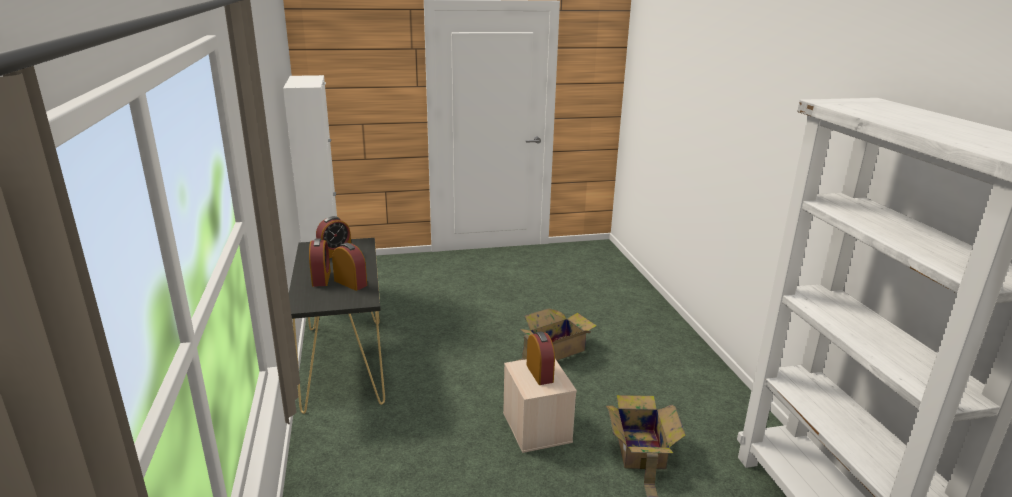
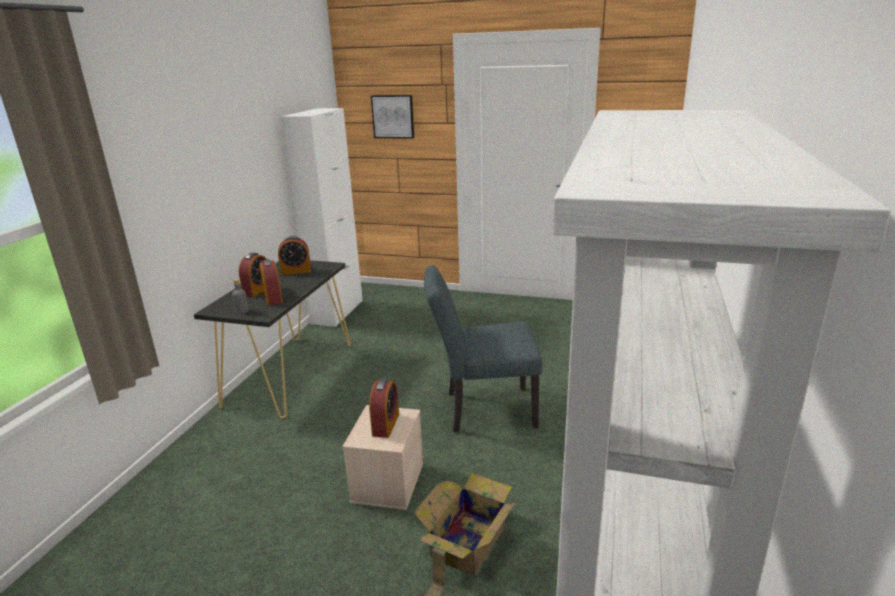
camera: 30 degrees right, 0 degrees up
(335, 301) = (242, 311): none -> grey bottle
(359, 81) = (393, 116): none -> picture
(554, 350) = (482, 409): cardboard box -> grey chair

